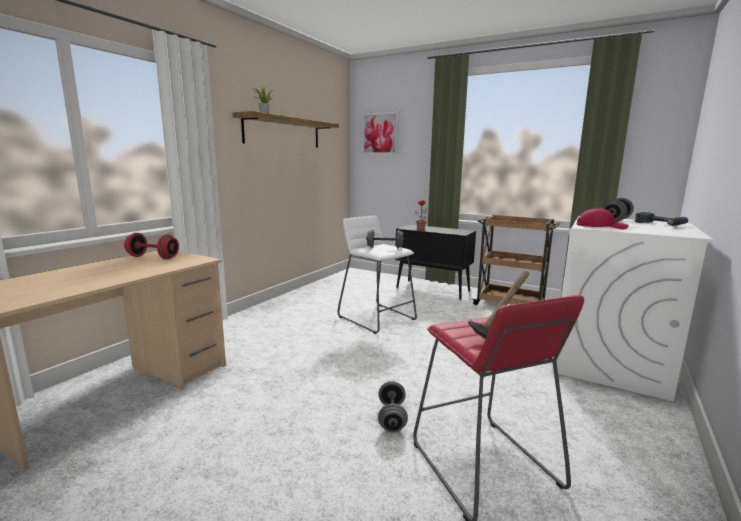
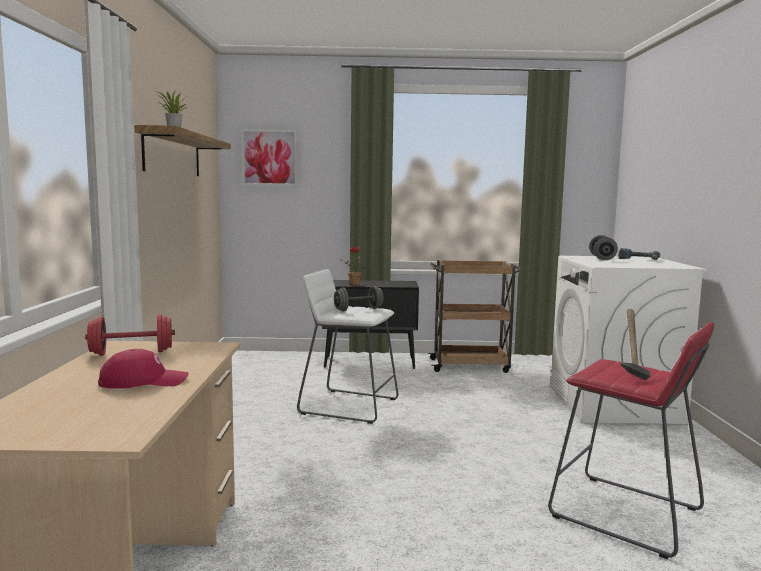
camera: 30 degrees left, 5 degrees down
(392, 417) = (502, 500): grey dumbbell -> none
(601, 226) = (610, 264): red cap -> red cap (144, 381)

